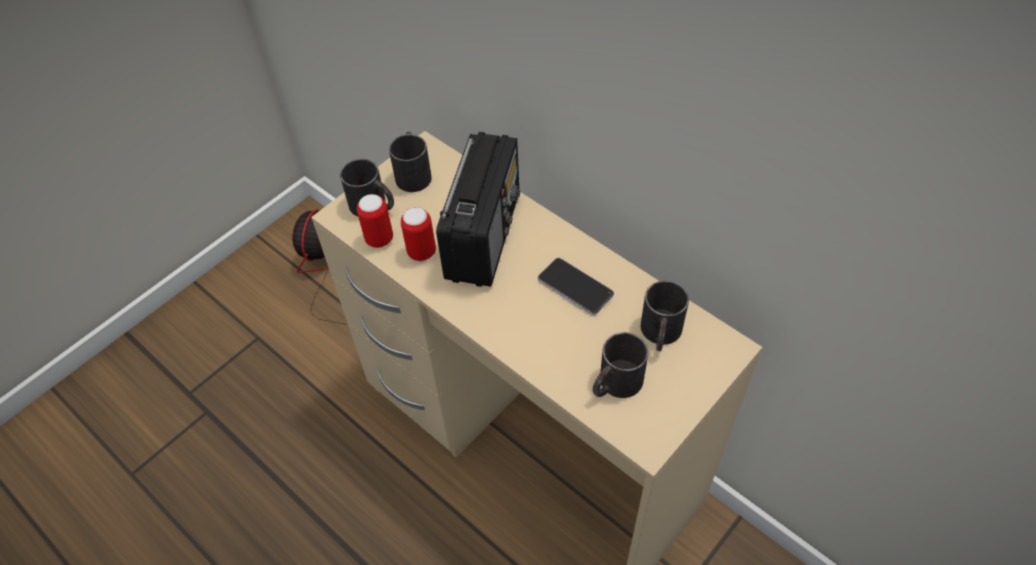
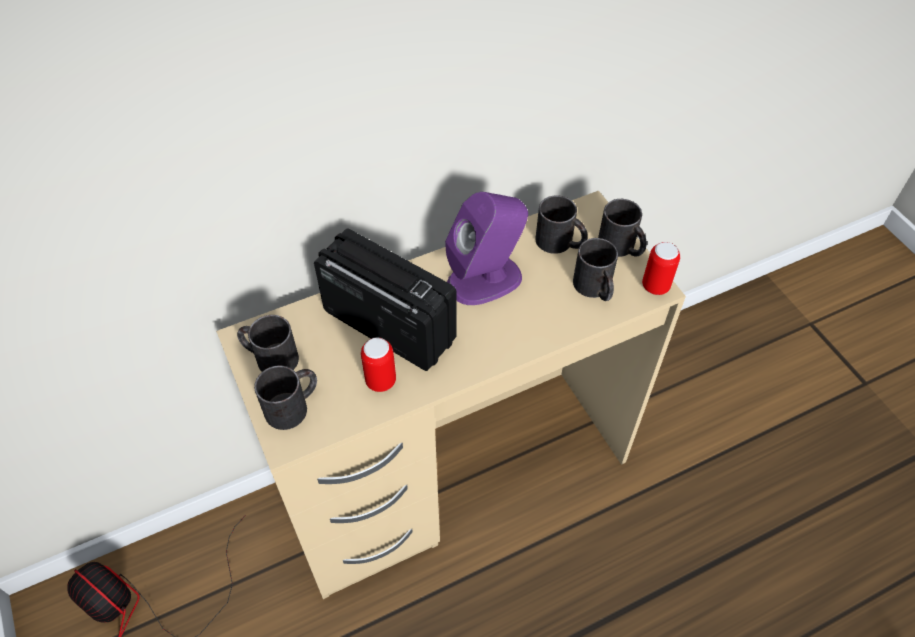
camera: 70 degrees left, 0 degrees up
(379, 239) = (342, 413): can -> can (655, 286)
(575, 287) = (485, 279): phone -> purple speaker
(688, 393) = (621, 247): none -> black mug

